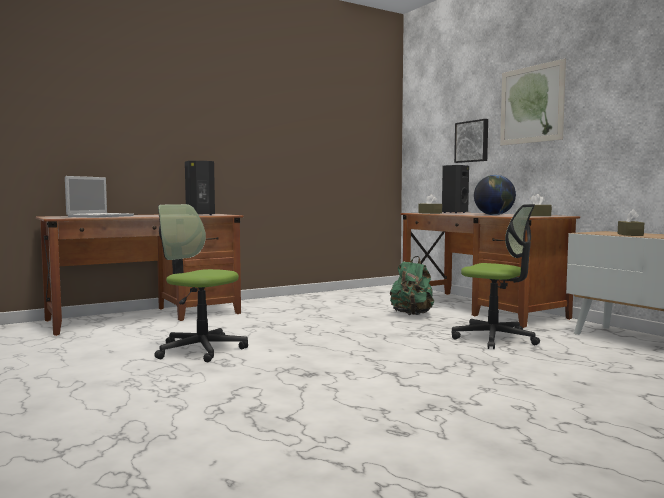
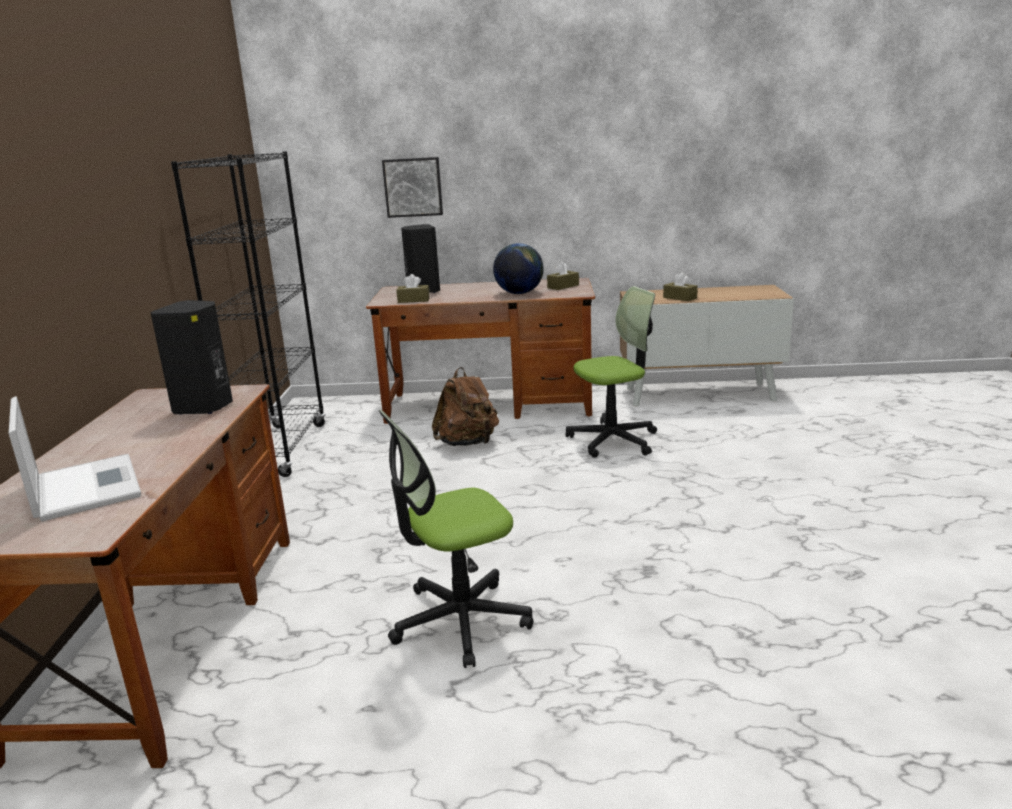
camera: 55 degrees left, 15 degrees up
(334, 294) = (281, 450): none -> black bookcase
(412, 315) = (467, 443): green backpack -> brown backpack
(531, 104) = (508, 143): picture -> none

